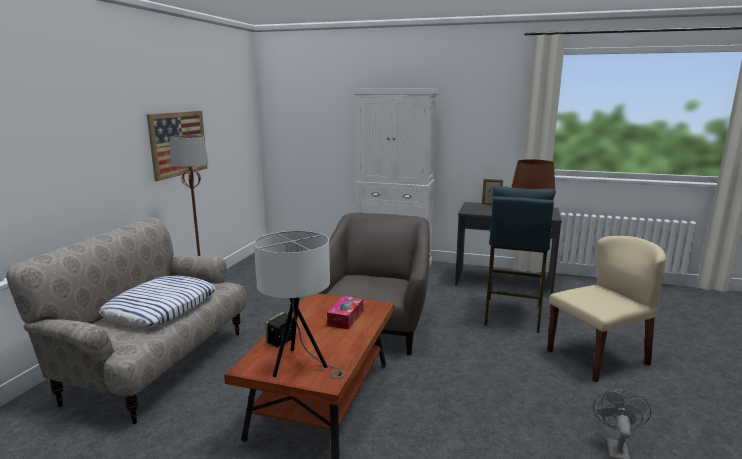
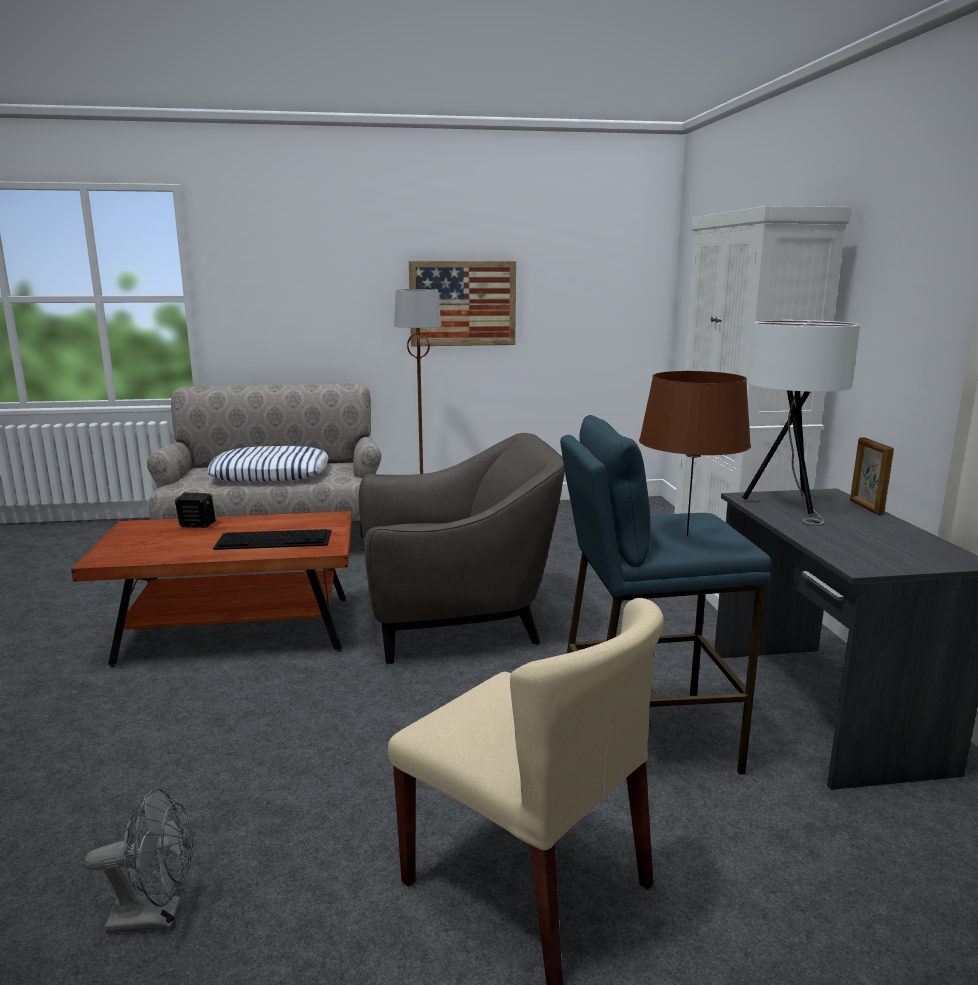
camera: 65 degrees right, 0 degrees up
(300, 366) = (137, 543): white table lamp -> white table lamp (787, 505)
(345, 318) = (275, 539): tissue box -> keyboard

